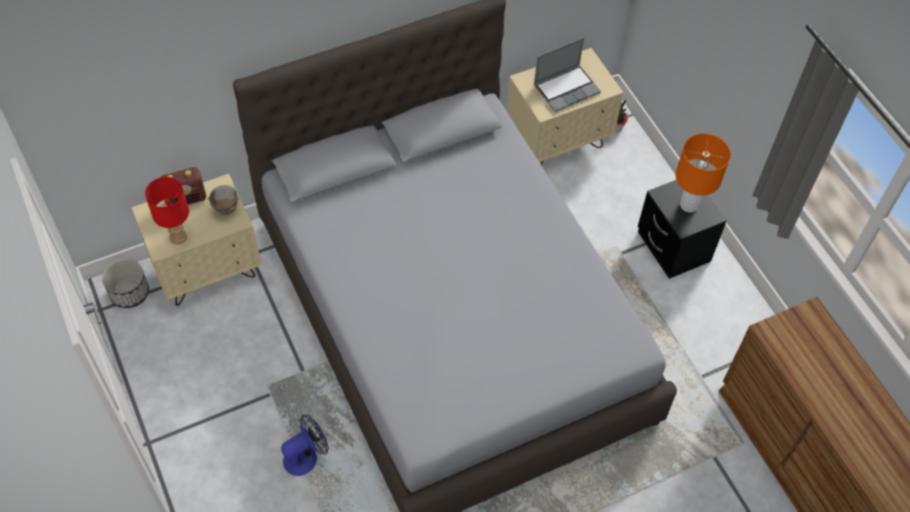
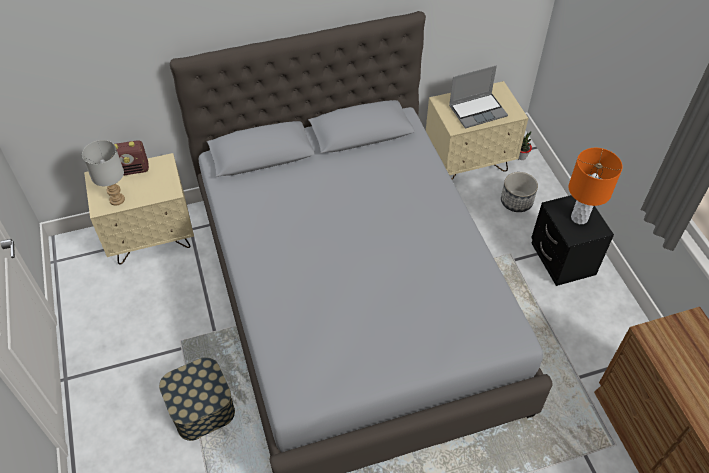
camera: 10 degrees right, 5 degrees down
(129, 293) = (82, 250): planter -> planter (516, 202)
(177, 237) = (116, 199): red table lamp -> grey table lamp
(225, 210) = (162, 181): bowl -> none
(306, 456) = (201, 407): fan -> storage box

